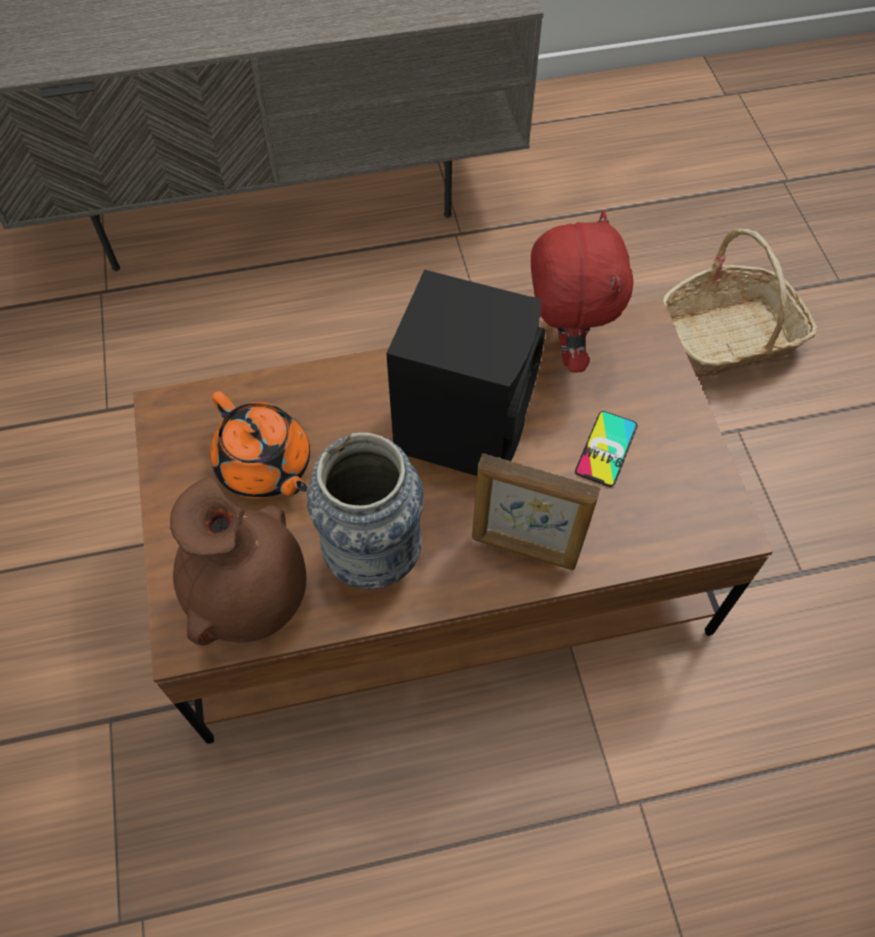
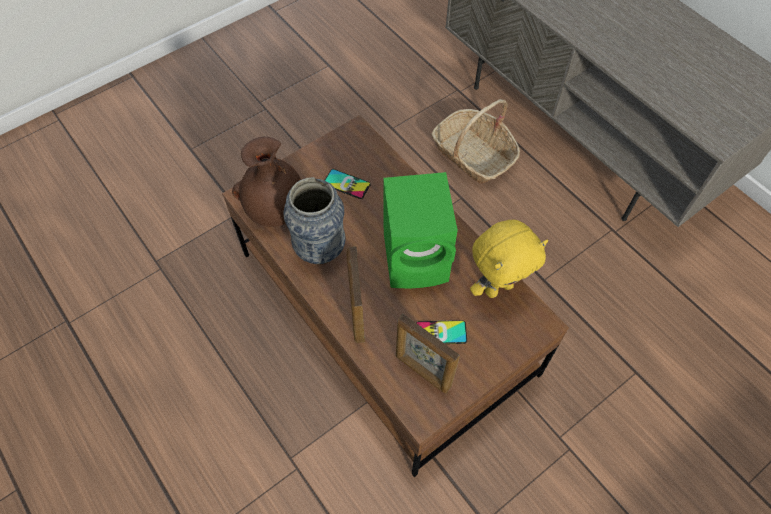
camera: 65 degrees right, 0 degrees up
(265, 466) = (346, 184): orange teapot -> phone
(465, 424) = (418, 258): black speaker -> green speaker
(564, 348) = (498, 287): red plush toy -> yellow plush toy
(660, 499) = (422, 372): none -> picture frame
(729, 337) = (642, 420): basket -> basket (473, 155)

